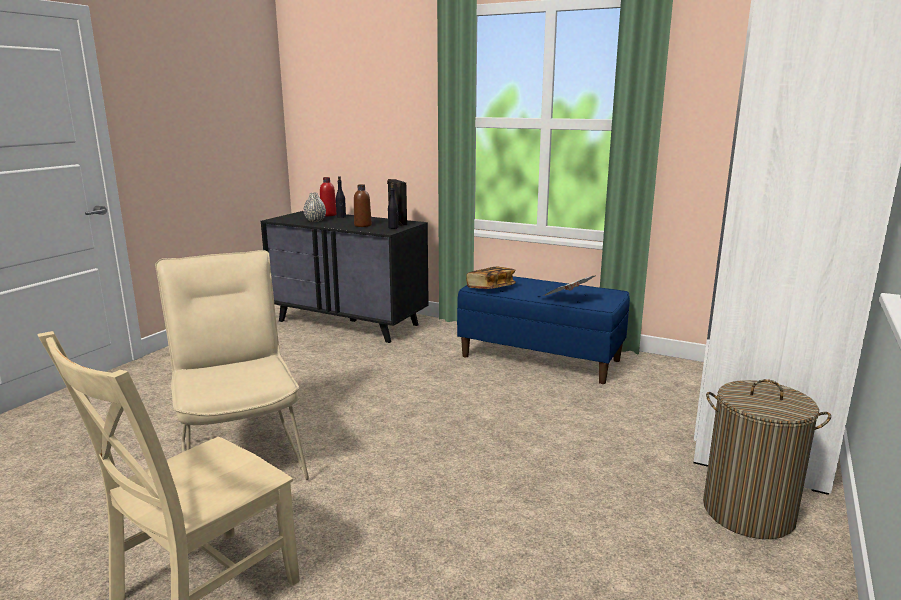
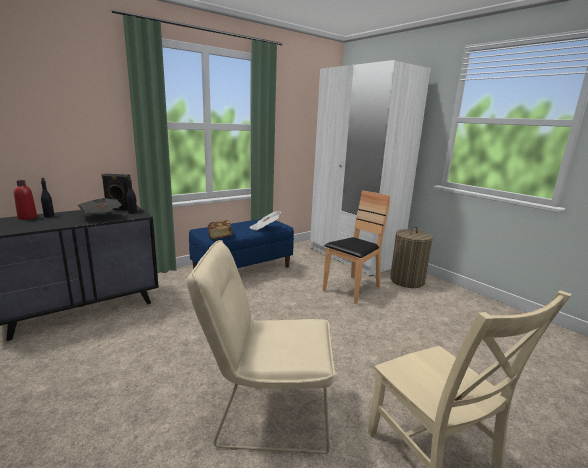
camera: 65 degrees left, 0 degrees up
(315, 220) = (38, 224): grey vase -> none
(362, 225) = (102, 217): brown bottle -> newspaper
(604, 454) = (352, 289): none -> brown chair

